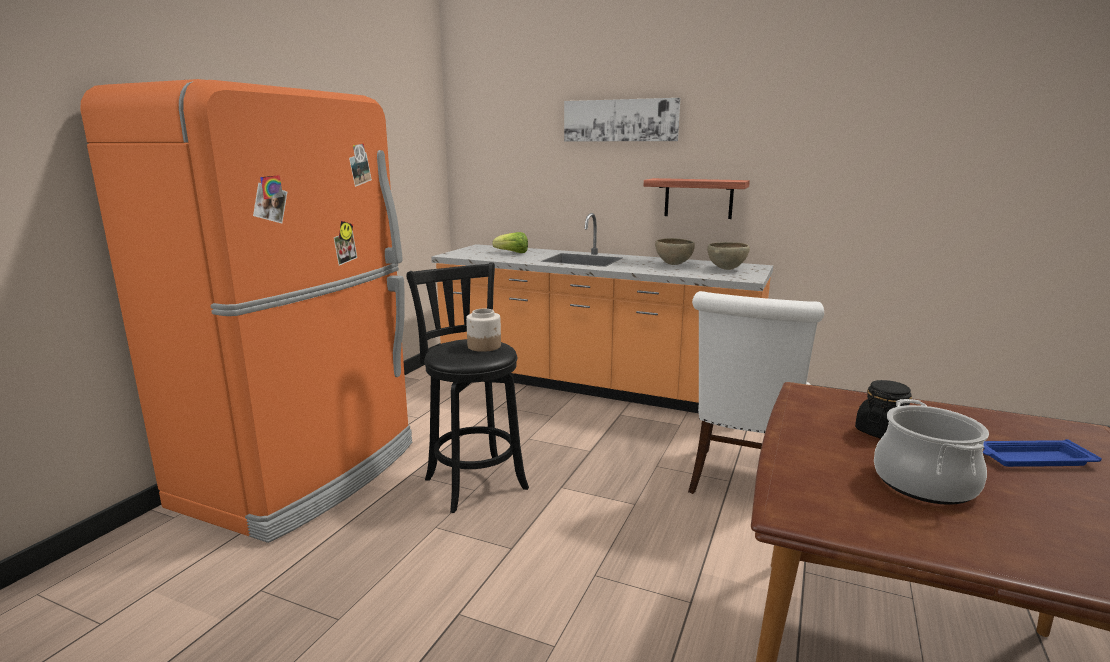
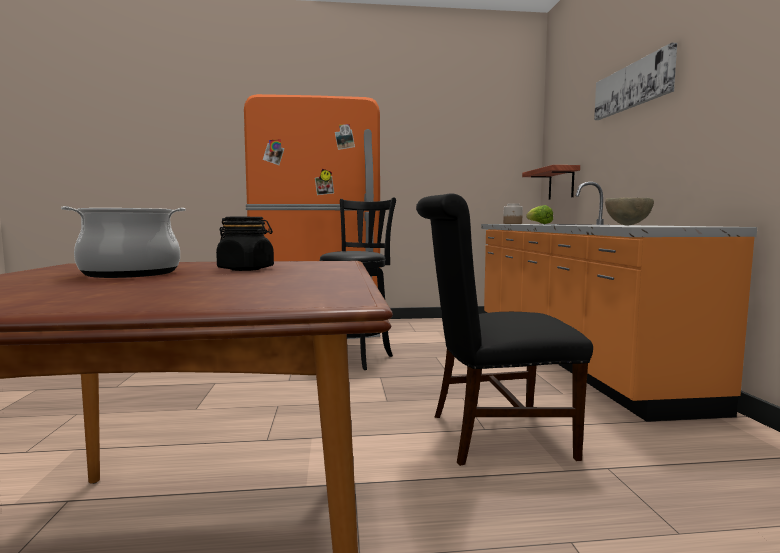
camera: 60 degrees right, 10 degrees down
(484, 346) = (359, 252): jar -> jar (512, 223)
(698, 198) = (689, 152): shelf -> shelf (561, 183)
(726, 269) = (664, 226): brown bowl -> none
(743, 483) = (490, 435): white chair -> black chair
(1032, 459) = (204, 287): blue tray -> none

